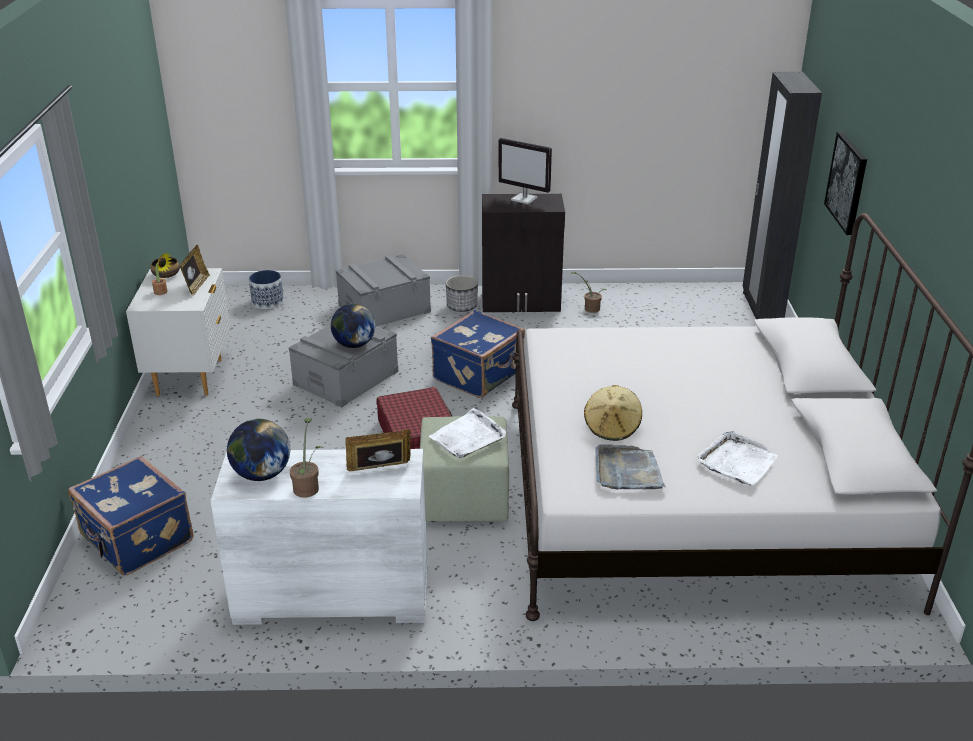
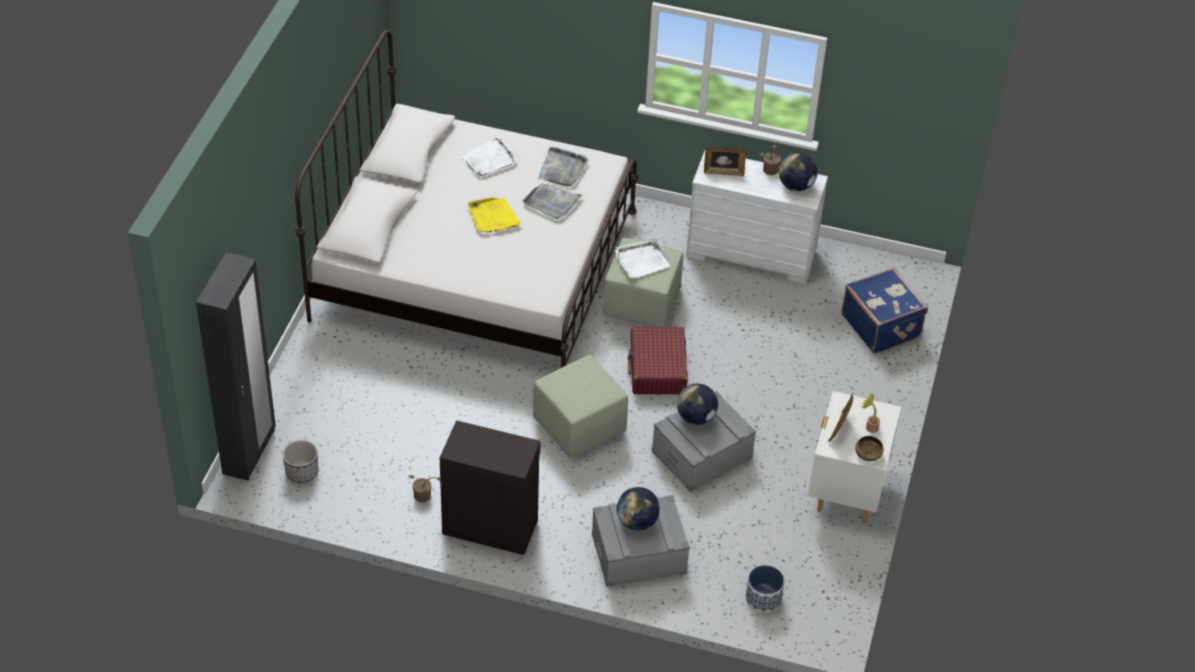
camera: 165 degrees left, 15 degrees up
(386, 275) = (637, 522): none -> globe
(461, 306) = (555, 535): planter -> planter (302, 472)
(480, 375) = (578, 427): blue suitcase -> green ottoman
(525, 199) = (484, 454): monitor -> none
(612, 428) = (552, 202): beige hat -> grey tray
(673, 397) = (493, 217): none -> yellow tray
(847, 182) = (262, 227): picture -> none

